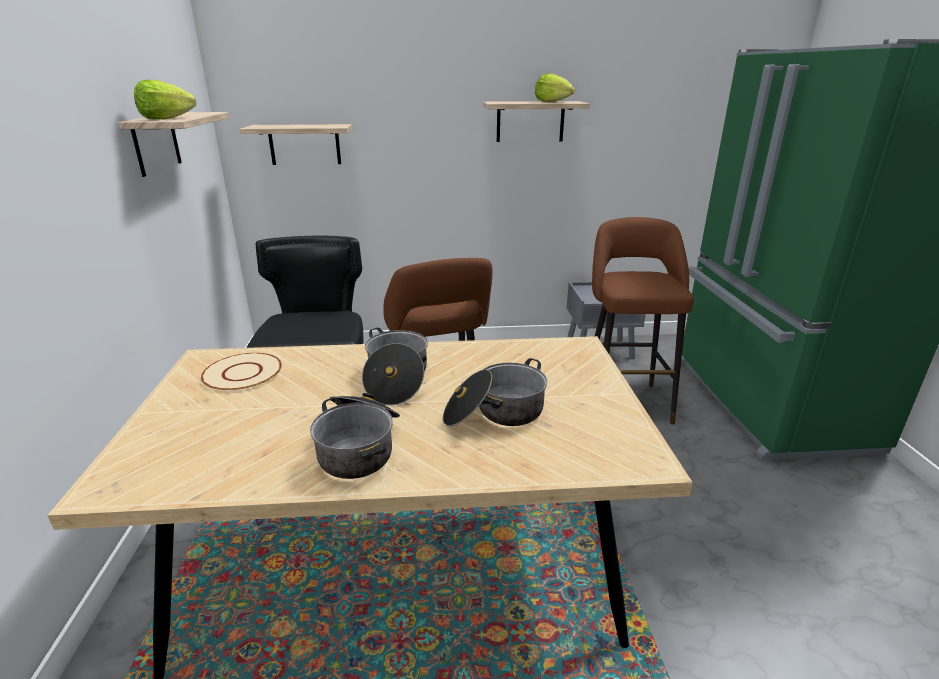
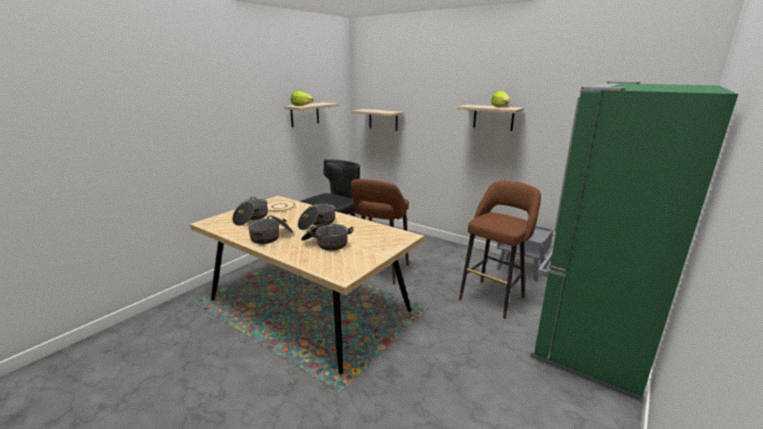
camera: 40 degrees right, 5 degrees down
(222, 424) = (251, 218): none -> cooking pot

